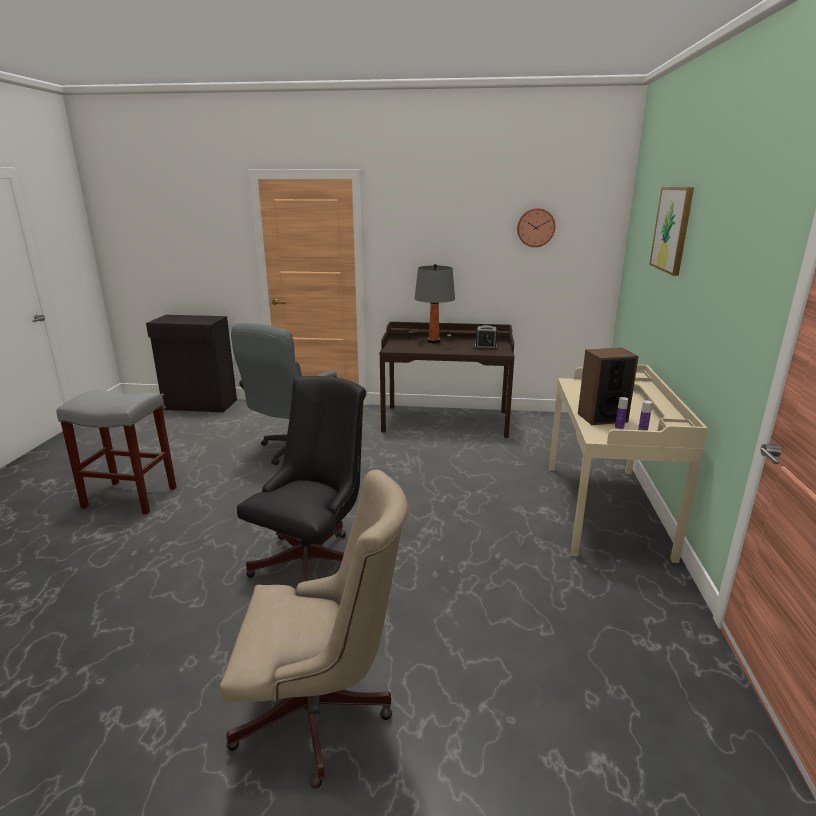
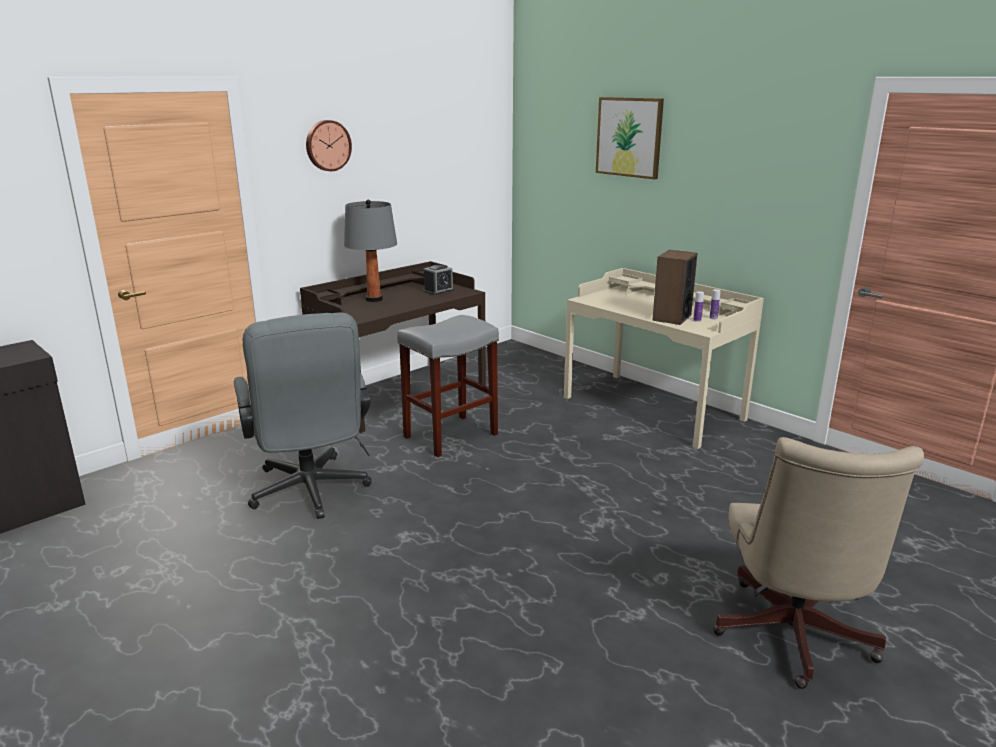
camera: 50 degrees left, 0 degrees up
(129, 497) = (213, 658): grey stool -> grey stool (450, 436)
(314, 559) = (561, 563): black office chair -> none
(322, 714) = (792, 639): beige office chair -> beige office chair turned 150 degrees clockwise
(535, 227) = (439, 144): wall clock -> wall clock (327, 145)

